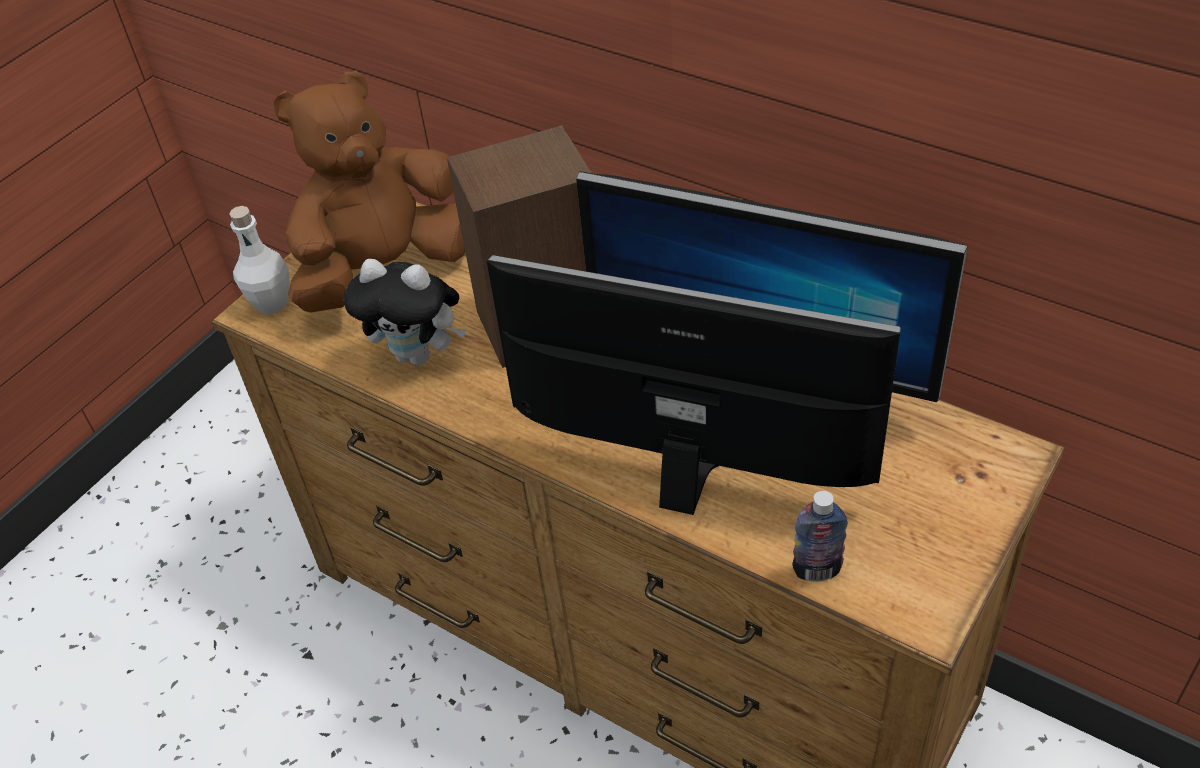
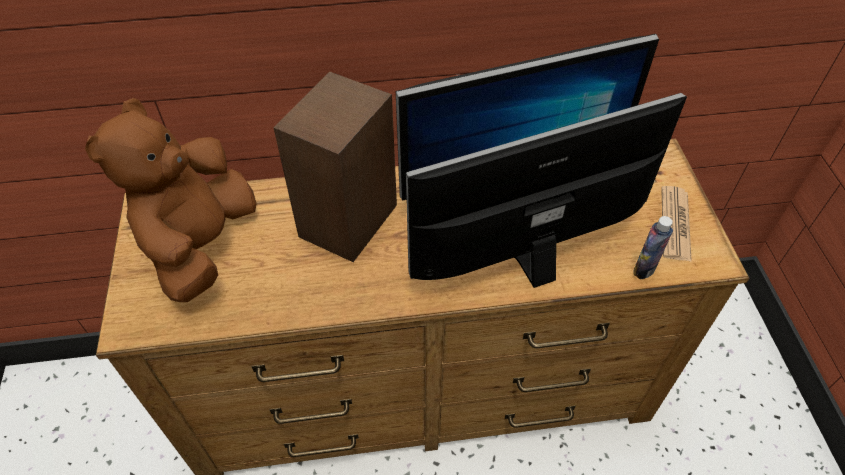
camera: 45 degrees left, 5 degrees up
(271, 303) = (135, 313): white bottle -> none
(419, 354) = (288, 286): plush toy -> none
(925, 545) = (675, 224): none -> newspaper

